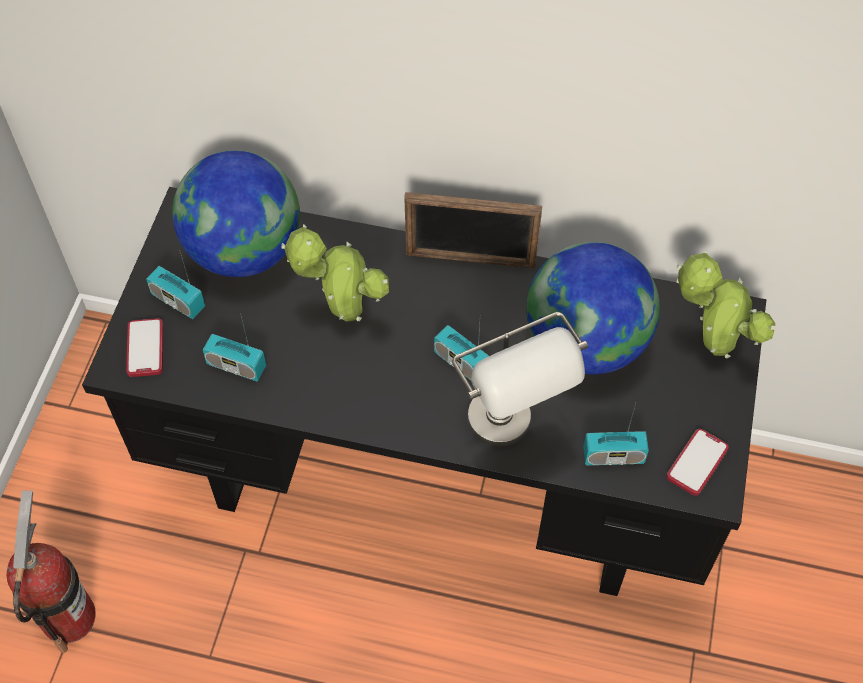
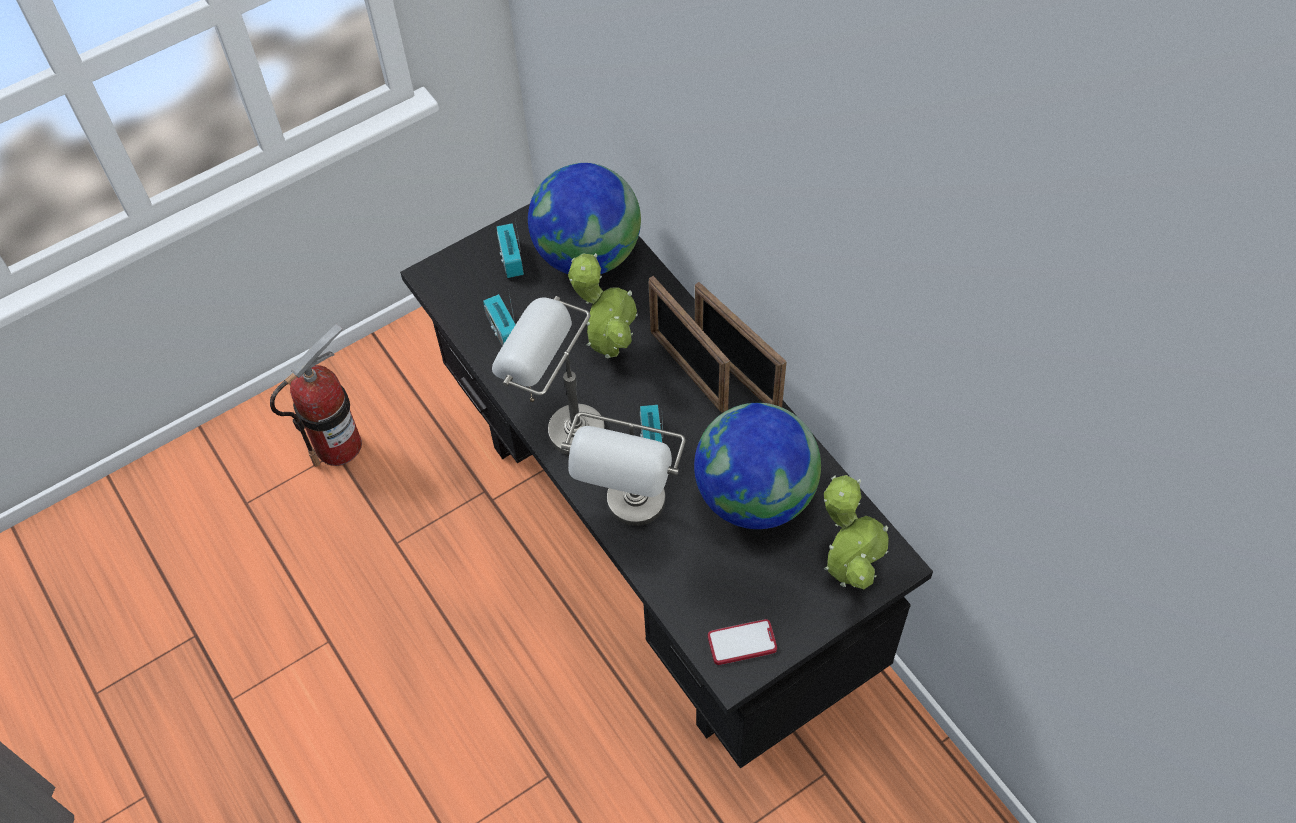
camera: 45 degrees right, 0 degrees up
(145, 348) = (459, 276): phone -> none
(370, 410) = (557, 426): none -> grey table lamp
(429, 284) = (688, 370): none -> picture frame
(613, 456) = (687, 589): radio -> none

